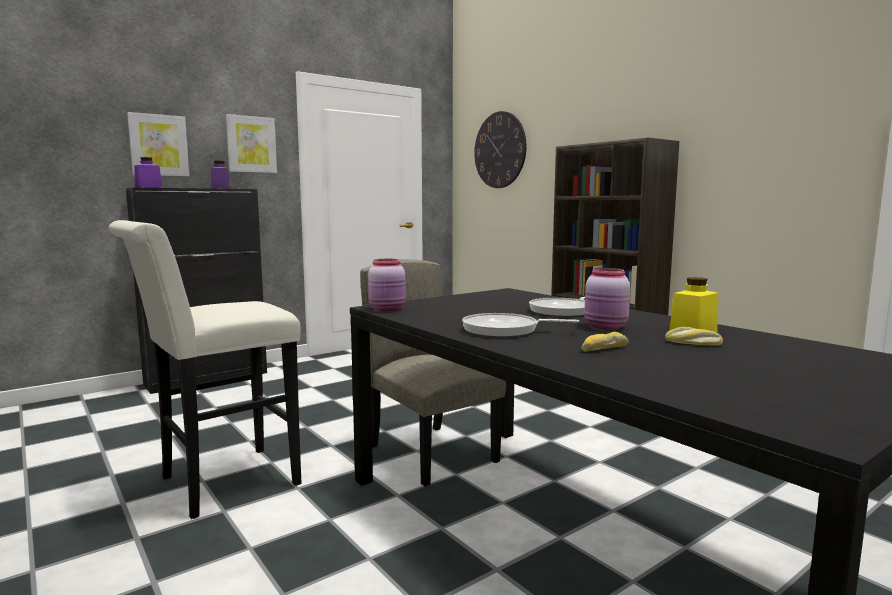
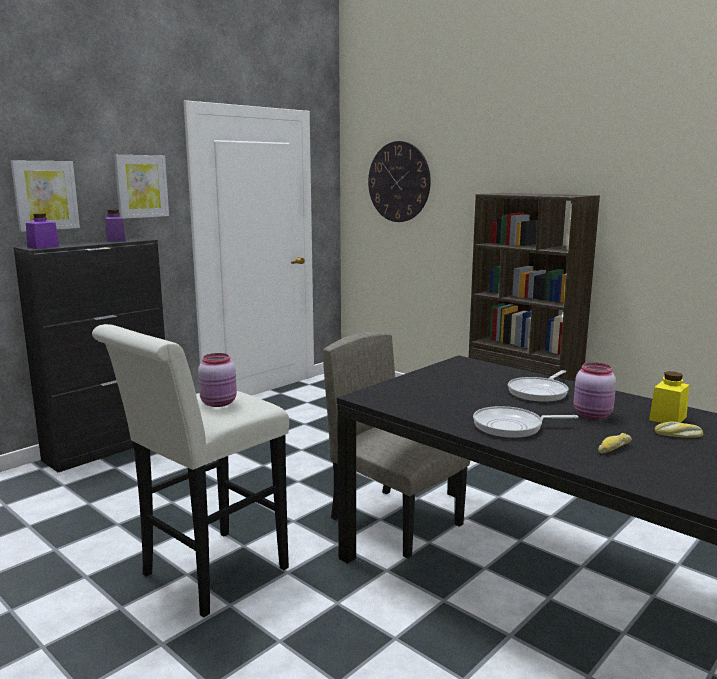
camera: 10 degrees left, 5 degrees up
(388, 309) = (377, 399): pink jar -> pink jar (219, 403)

